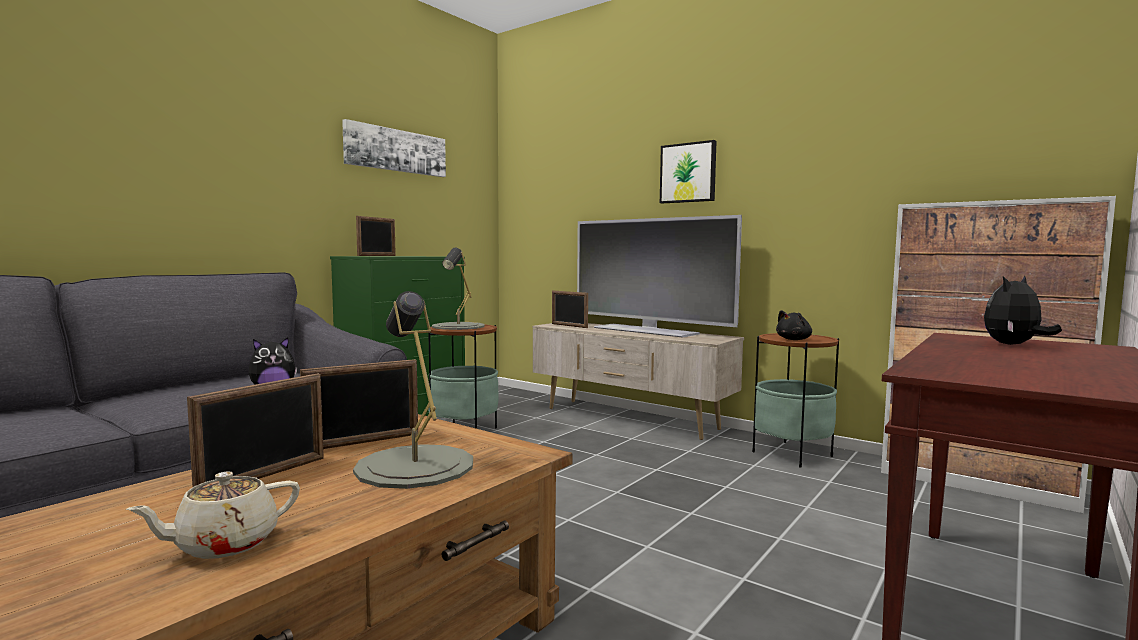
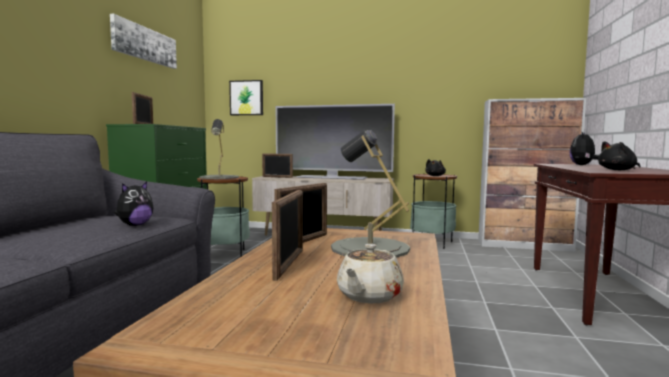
camera: 25 degrees left, 0 degrees up
(688, 173) = (355, 77): picture -> picture (247, 98)
(1000, 369) = (618, 170): none -> black plush toy

